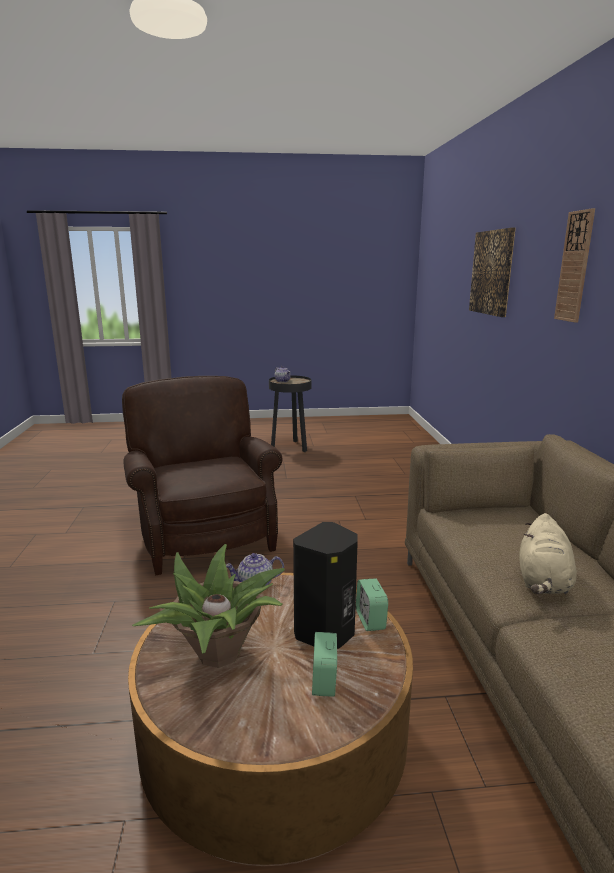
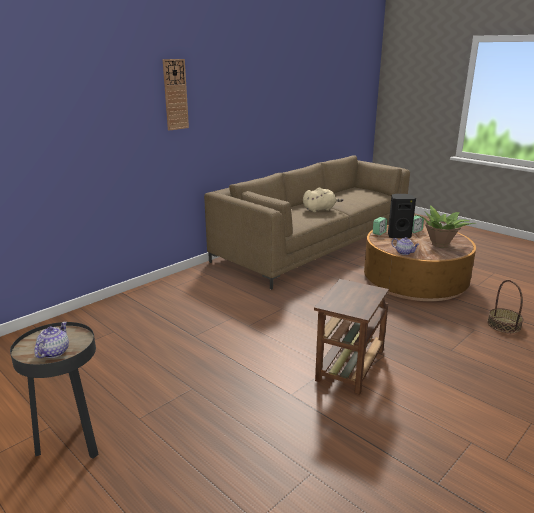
camera: 130 degrees left, 5 degrees up
(41, 694) = (504, 325): none -> basket
(204, 534) = (349, 367): brown armchair -> brown side table
(492, 272) = (57, 110): picture -> none

